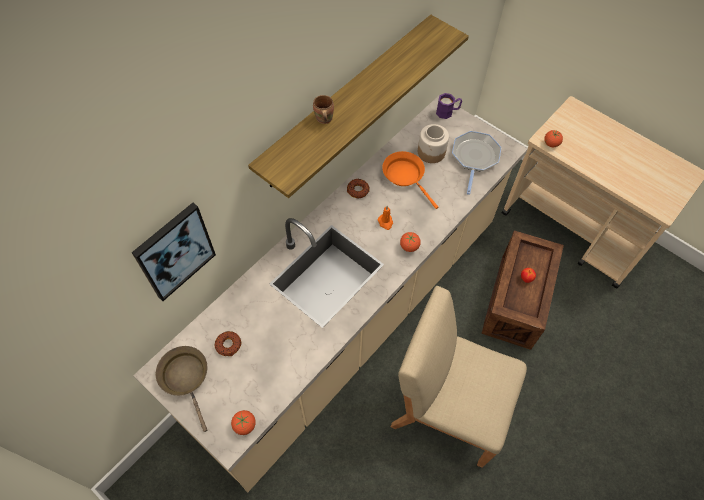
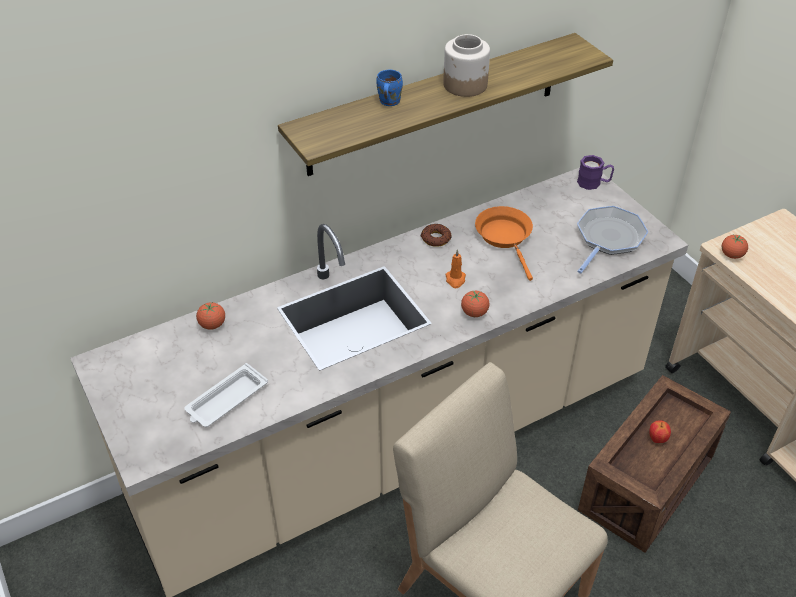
camera: 20 degrees right, 15 degrees down
(174, 251) = (159, 199): picture -> none
(186, 378) = (128, 377): brown frying pan -> none
(228, 345) = (195, 357): donut -> none
(245, 425) = (171, 446): tomato -> tomato (212, 325)
(267, 374) = (226, 400): none -> white tray
(323, 119) = (388, 102): brown mug -> blue mug
(431, 152) = (552, 220): jar -> jar (466, 85)

